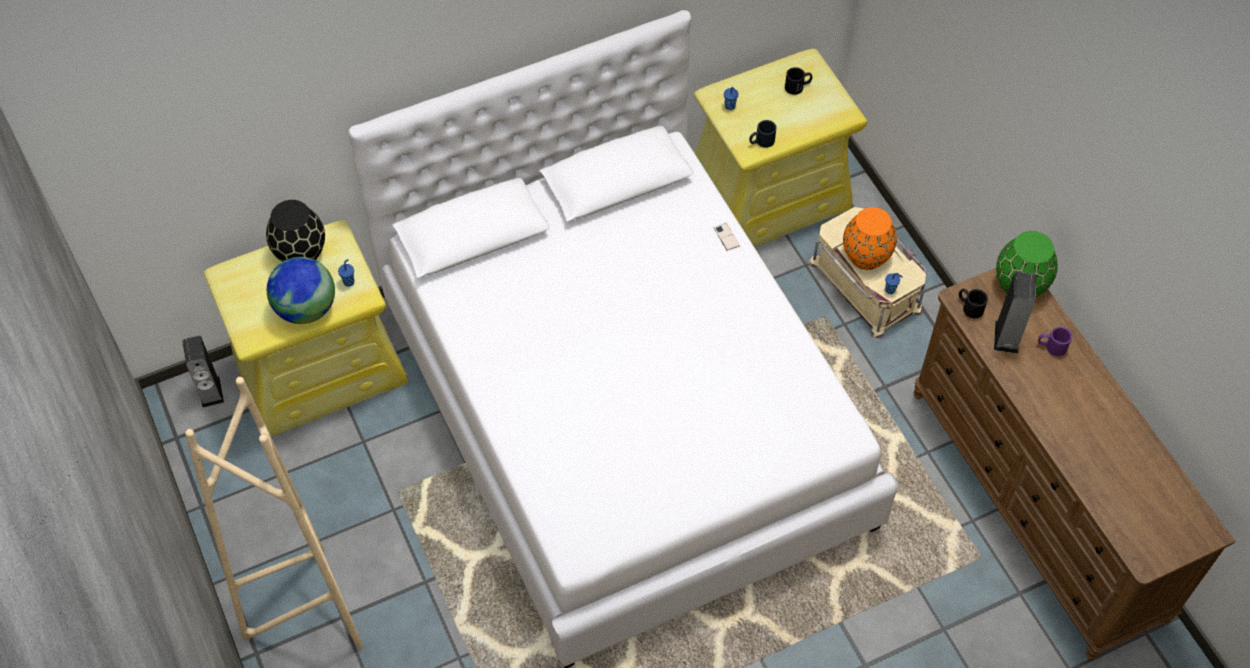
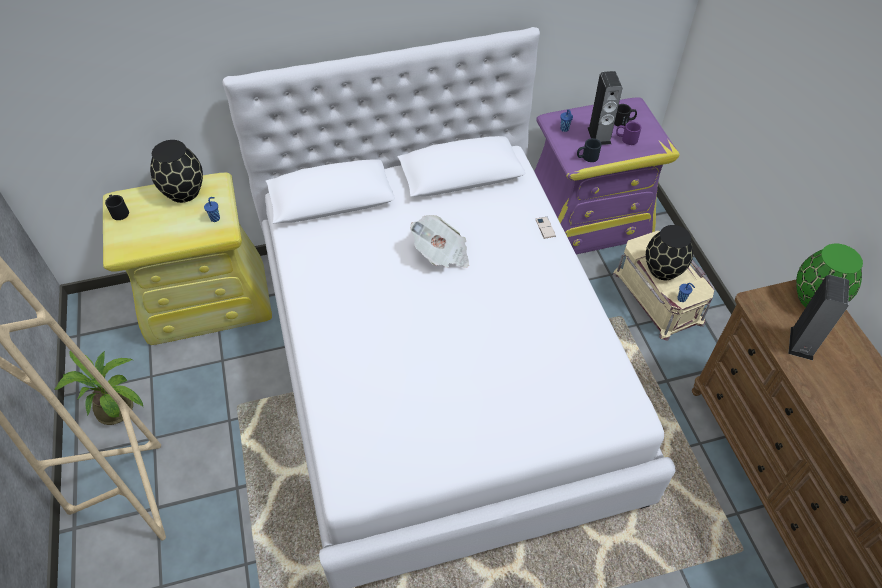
camera: 10 degrees right, 5 degrees down
(210, 391) = (118, 304): speaker -> speaker (599, 135)
(252, 514) = (114, 406): none -> potted plant
(306, 309) = (172, 234): globe -> none
(616, 286) = (441, 254): none -> newspaper
(771, 200) = (589, 223): yellow nightstand -> purple nightstand
(865, 256) = (662, 269): orange vase -> black vase
(969, 307) = (765, 311): black mug -> black mug (119, 211)
(1051, 346) = (847, 358): purple mug -> purple mug (626, 139)

